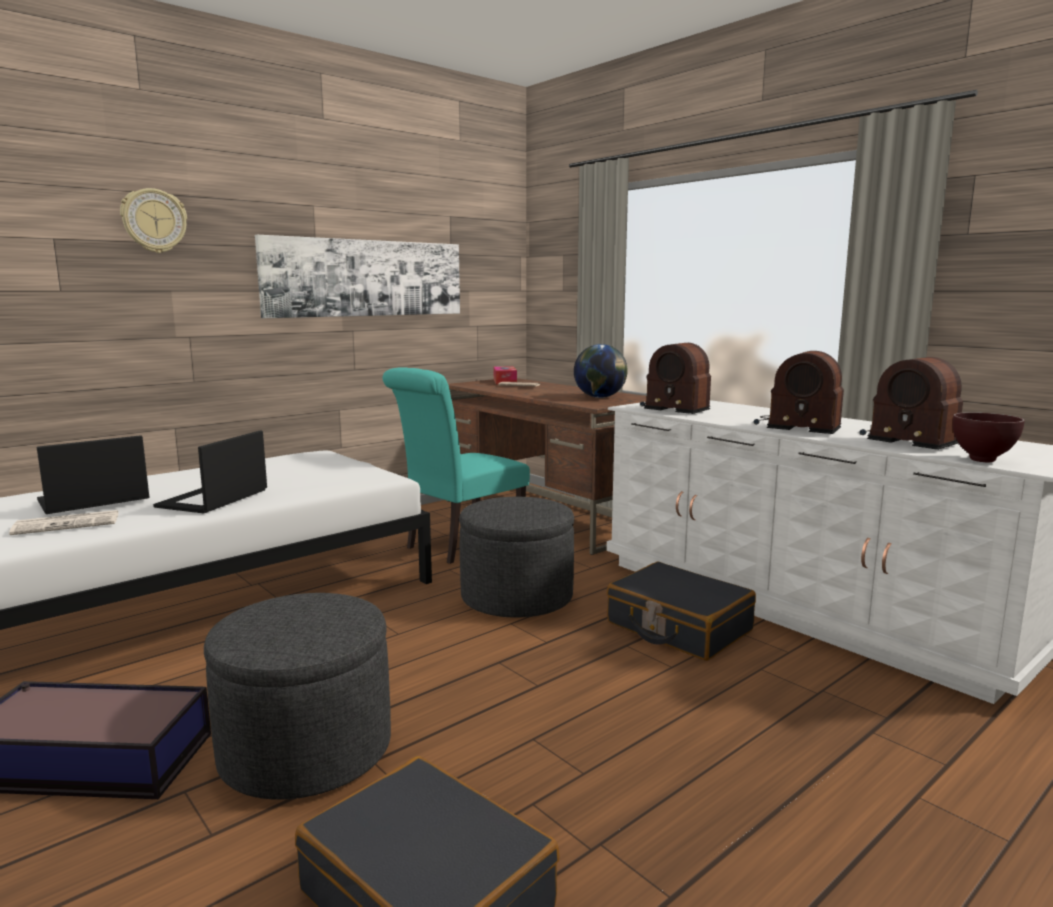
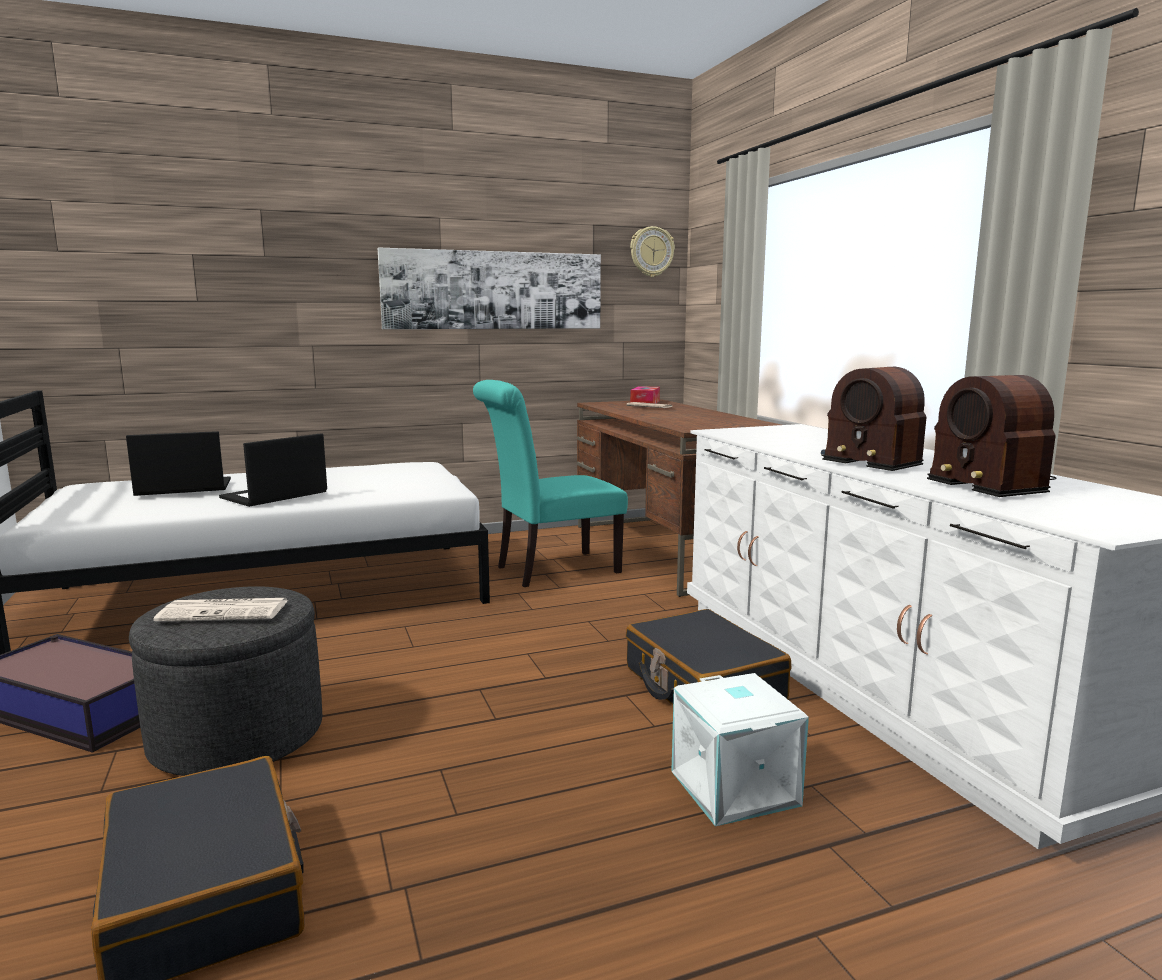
camera: 20 degrees right, 0 degrees up
(68, 524) = (141, 505): newspaper -> newspaper (226, 611)
(154, 221) = (281, 236): wall clock -> wall clock (651, 252)
(517, 597) = (558, 629): grey ottoman -> none
(600, 397) = (714, 421): globe -> none
(674, 408) = (763, 434): radio -> none
(775, 703) = (737, 788): none -> white storage box
(981, 460) = (1043, 514): brown bowl -> none

